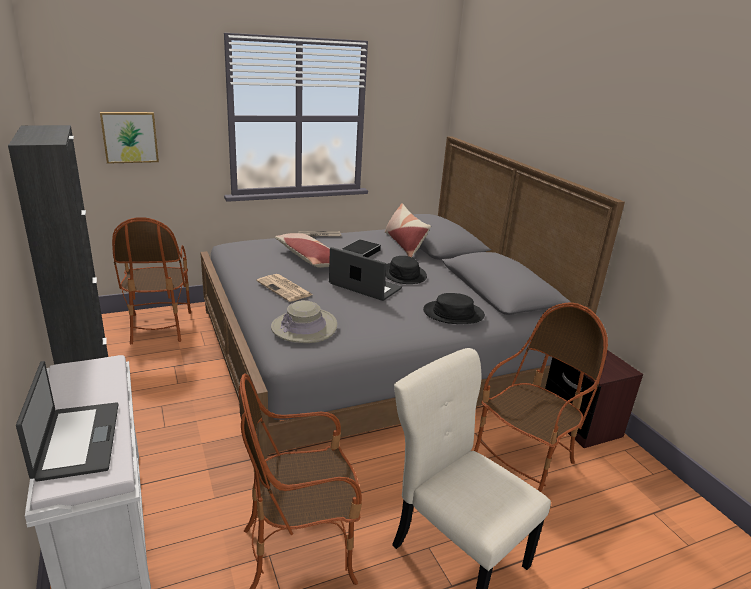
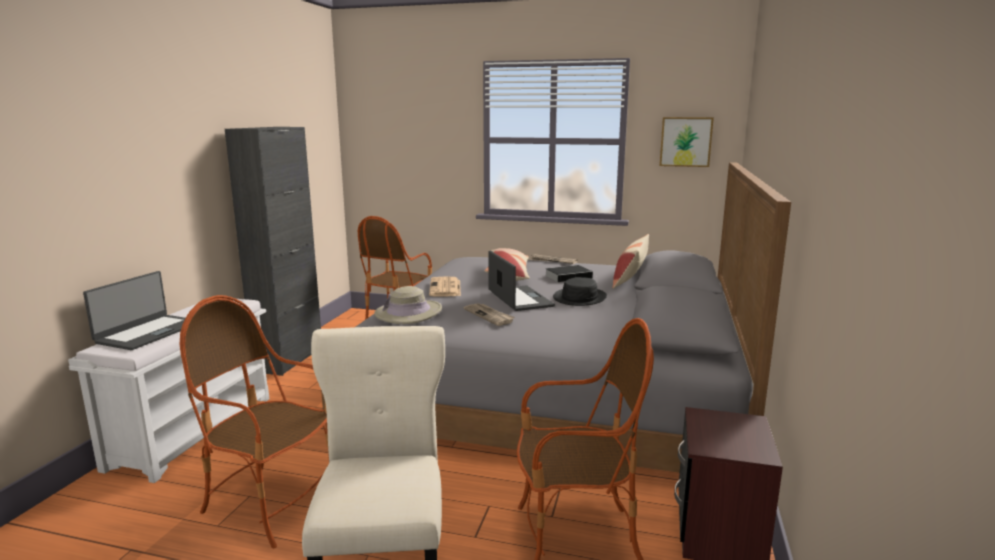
camera: 40 degrees right, 10 degrees down
(130, 137) = (402, 155): picture -> picture (685, 141)
(372, 311) = (489, 316): none -> newspaper
(453, 313) = (570, 334): black hat -> none

